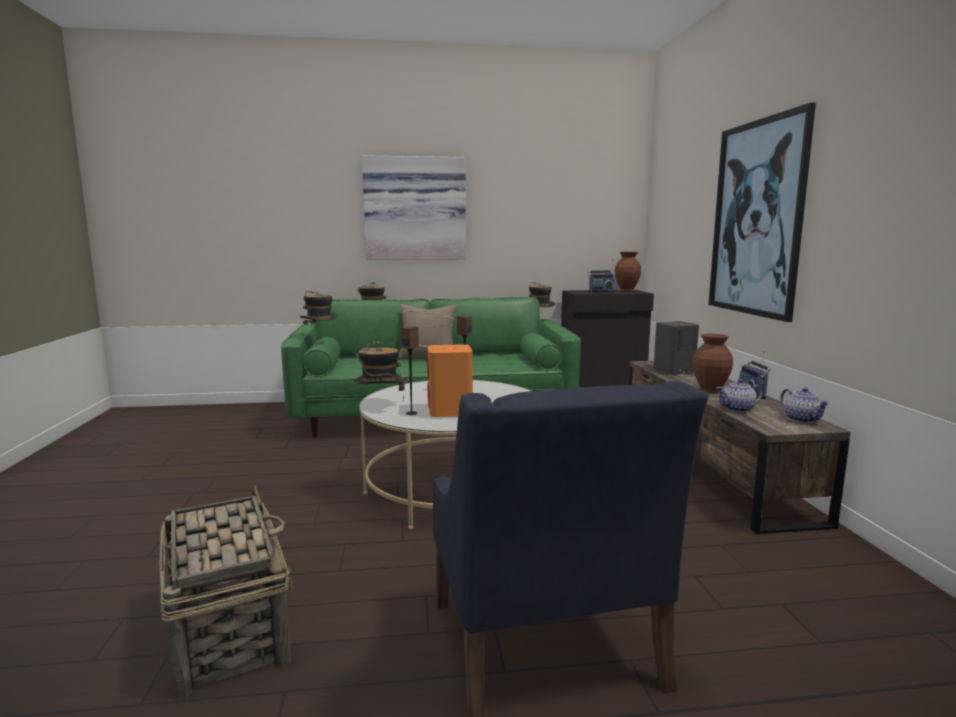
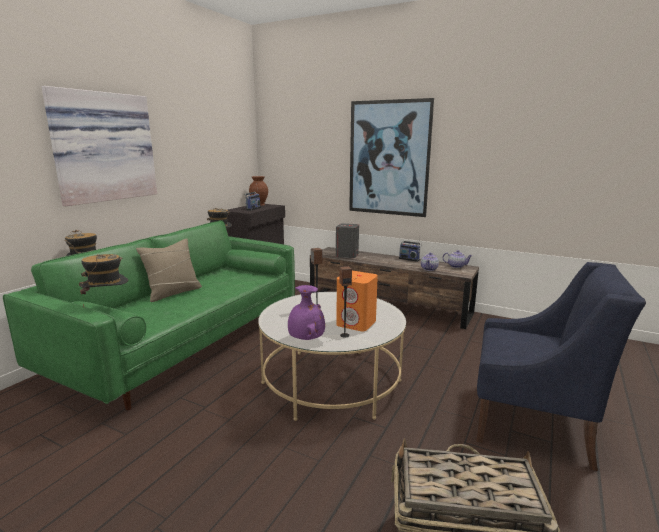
camera: 55 degrees left, 5 degrees up
(380, 404) = (305, 339): hat -> purple vase
(709, 390) = (392, 262): brown vase -> none

